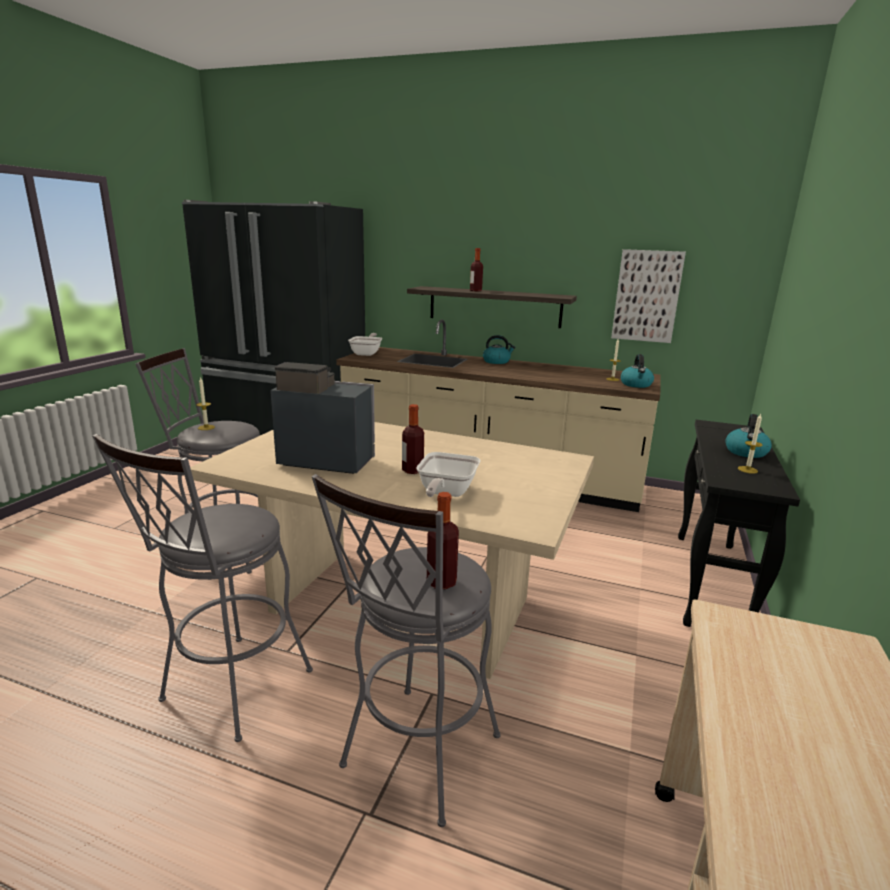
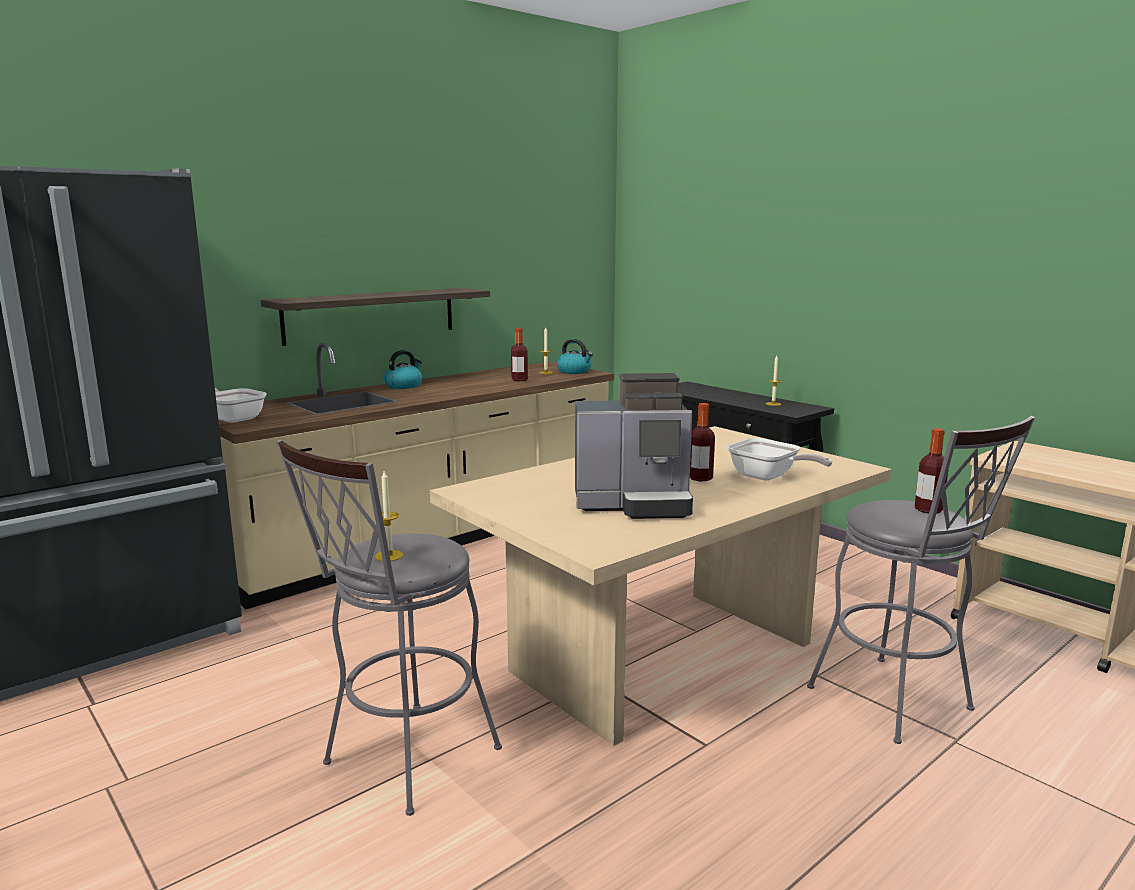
camera: 60 degrees left, 5 degrees down
(228, 692) = (762, 798): grey stool -> none
(325, 460) = (635, 504): coffee machine -> coffee machine turned 135 degrees counterclockwise
(475, 290) = (363, 295): bottle -> bottle (519, 380)
(647, 296) = (525, 280): picture -> none
(746, 452) = (738, 396): kettle -> none

